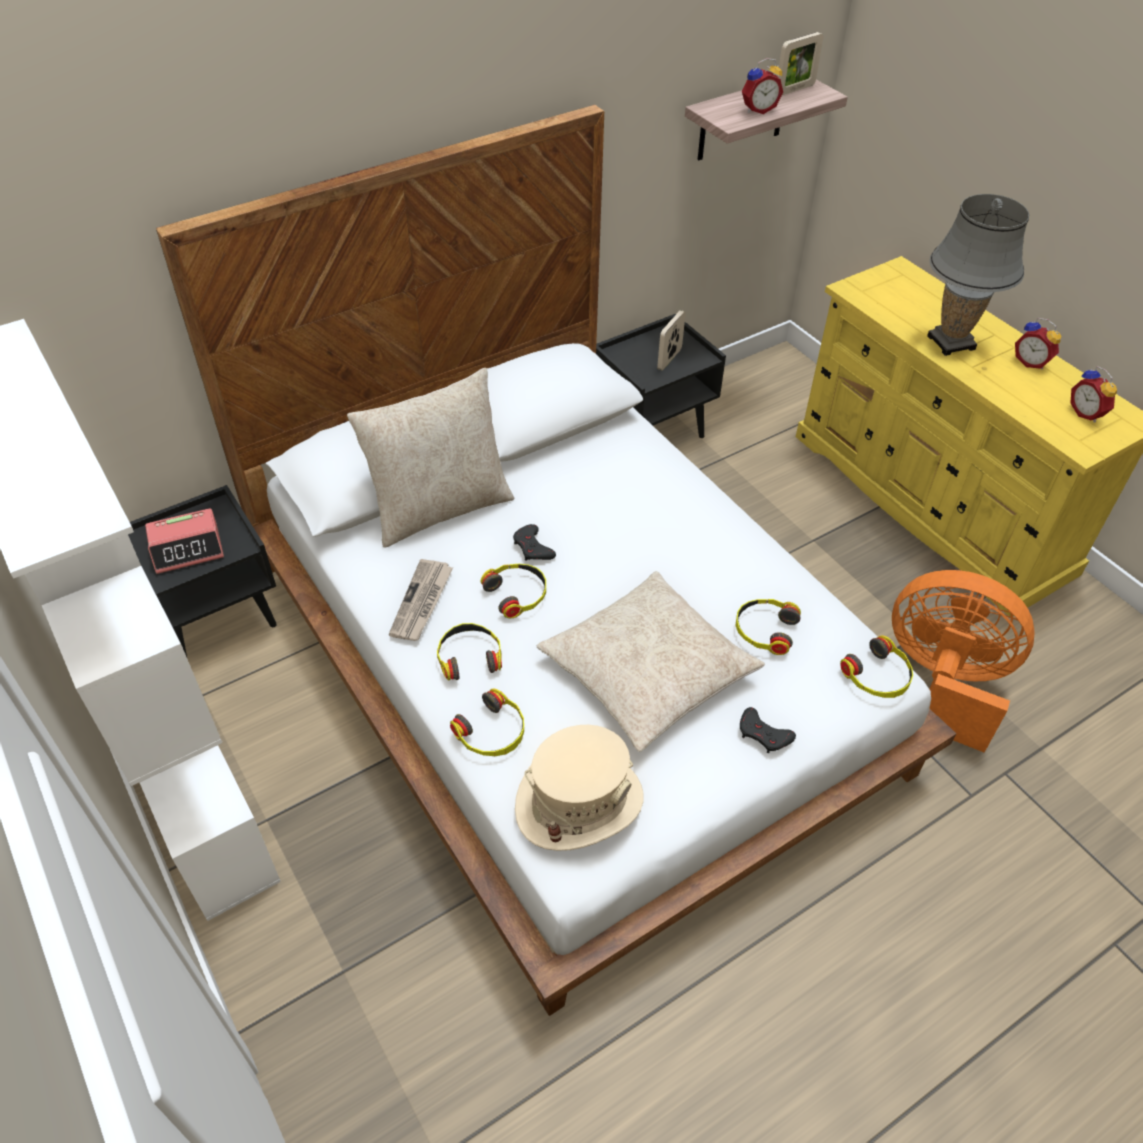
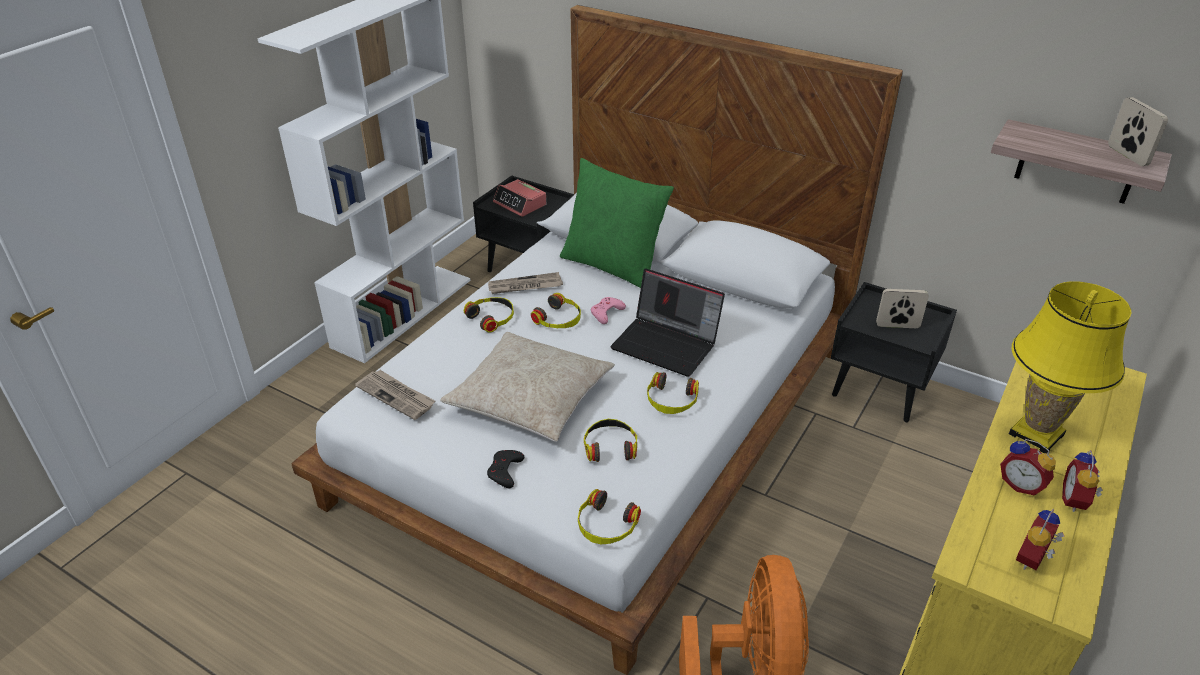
camera: 65 degrees right, 10 degrees down
(440, 508) = (613, 266): beige pillow -> green pillow
(492, 732) = (436, 346): headphones -> headphones (671, 400)
(533, 548) = (606, 313): black game controller -> pink game controller
(579, 803) = (397, 396): beige hat -> newspaper
(624, 521) = (667, 344): none -> laptop
(758, 109) = (1057, 147): alarm clock -> alarm clock (1021, 484)
(794, 89) = (1127, 156): picture frame -> picture frame turned 135 degrees counterclockwise
(951, 343) = (1036, 434): grey table lamp -> yellow table lamp

